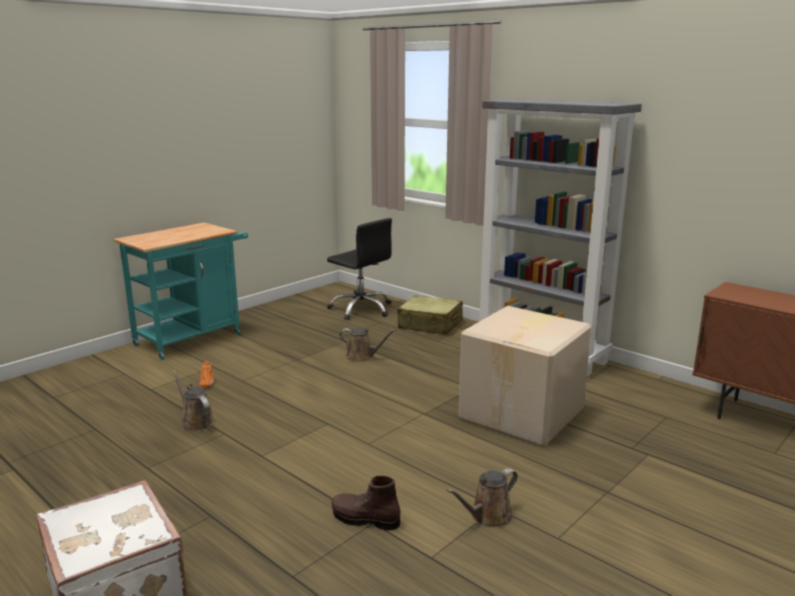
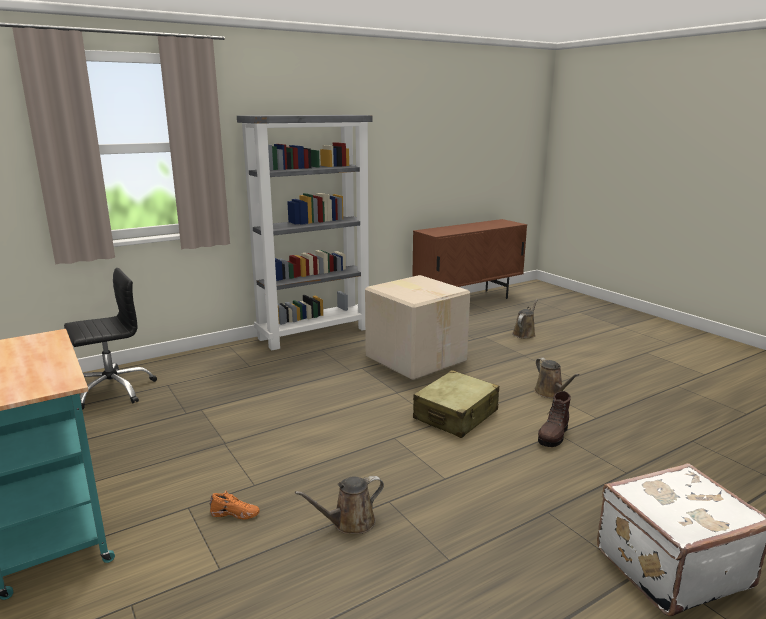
camera: 75 degrees left, 0 degrees up
(362, 357) = (255, 405): brown watering can -> brown watering can (524, 333)
(430, 325) = (207, 363): beige suitcase -> beige suitcase (456, 415)

